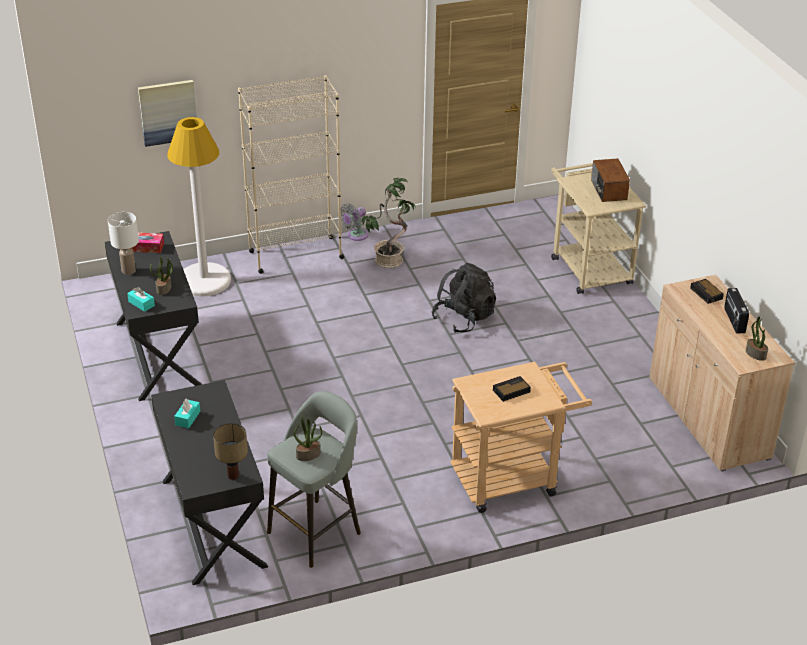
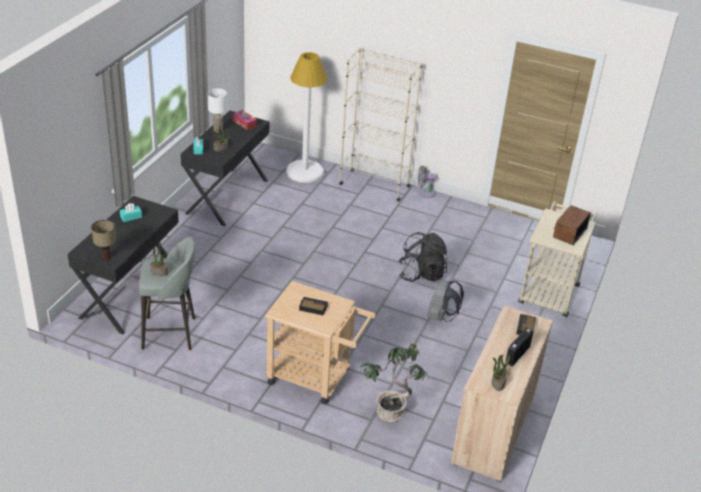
camera: 40 degrees right, 0 degrees up
(168, 112) = (313, 47): picture -> none
(388, 259) = (425, 216): potted plant -> potted plant (391, 411)
(536, 348) = (441, 316): none -> grey backpack

